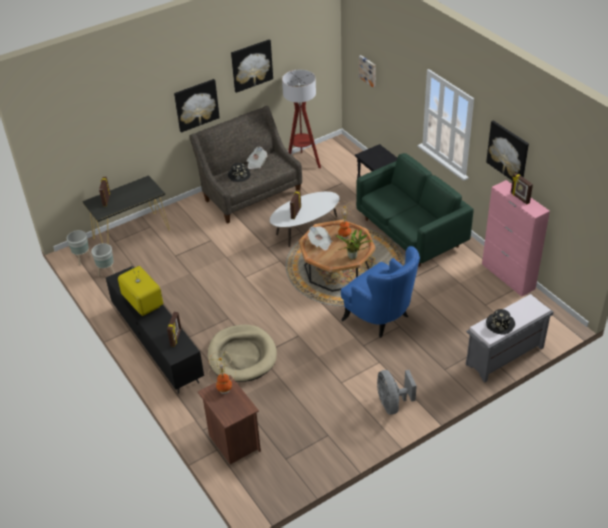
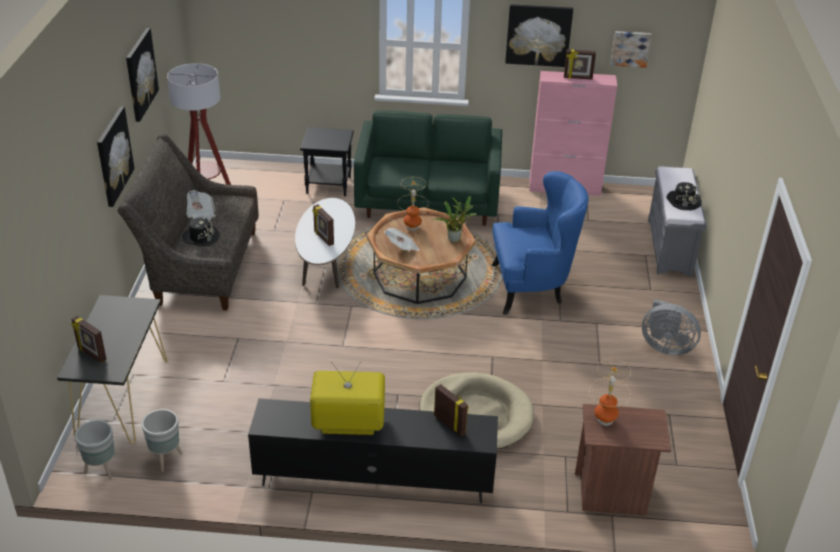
camera: 55 degrees left, 5 degrees down
(368, 70) = (253, 37): picture -> picture (630, 48)

